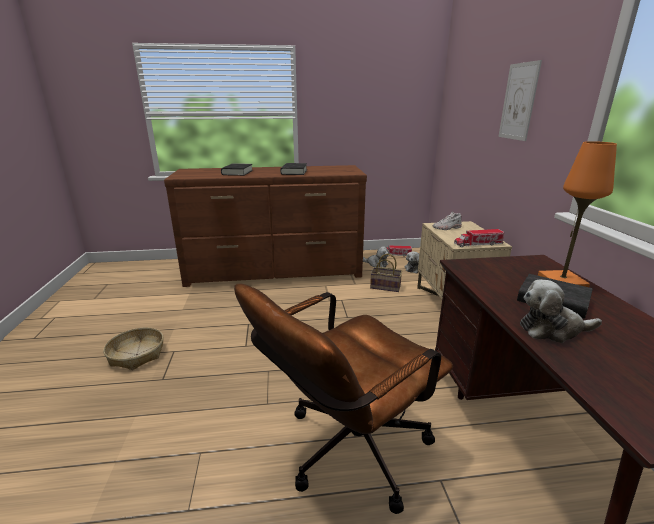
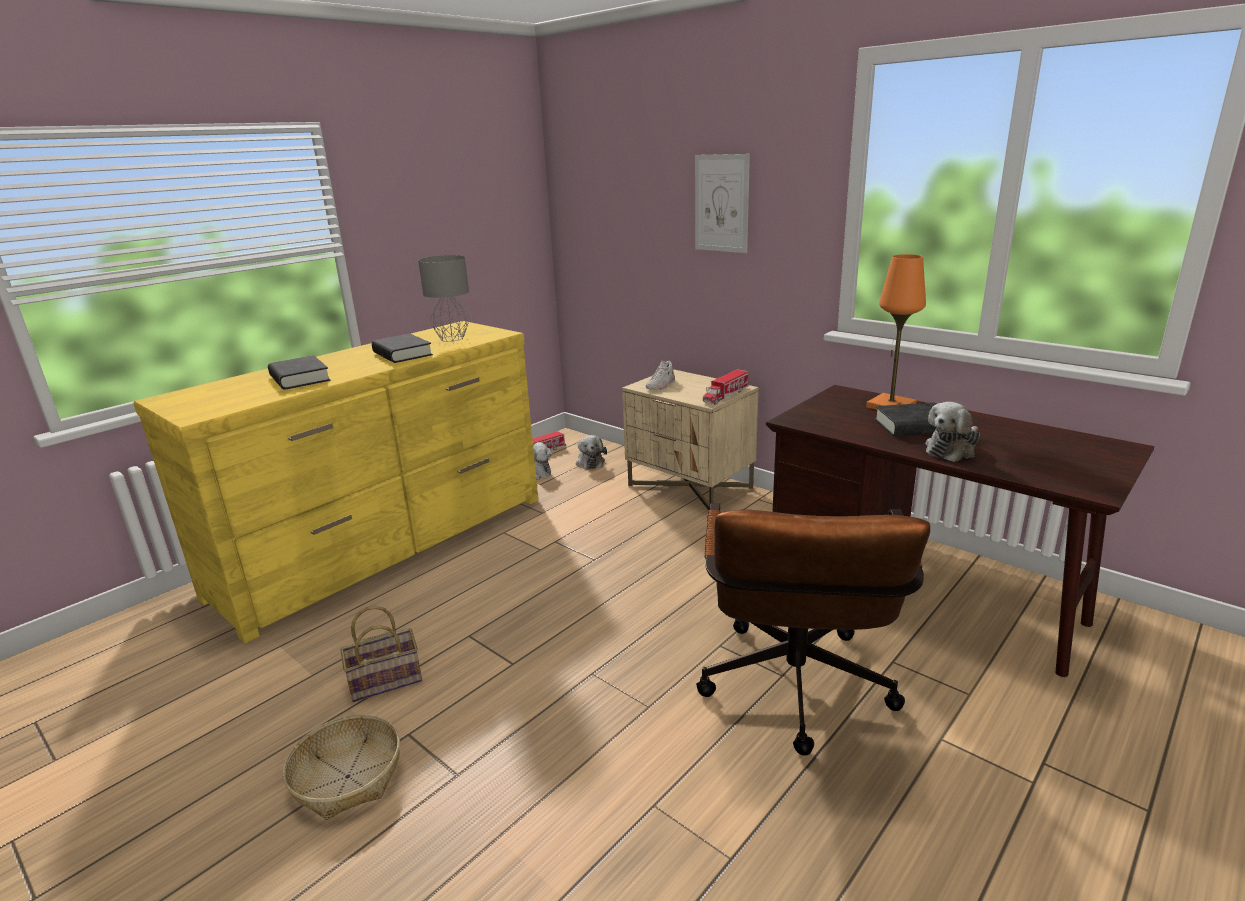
camera: 40 degrees left, 0 degrees up
(275, 271) = (388, 545): brown dresser -> yellow dresser
(329, 170) = (453, 338): none -> grey table lamp
(386, 287) = (588, 499): basket -> basket (387, 679)

